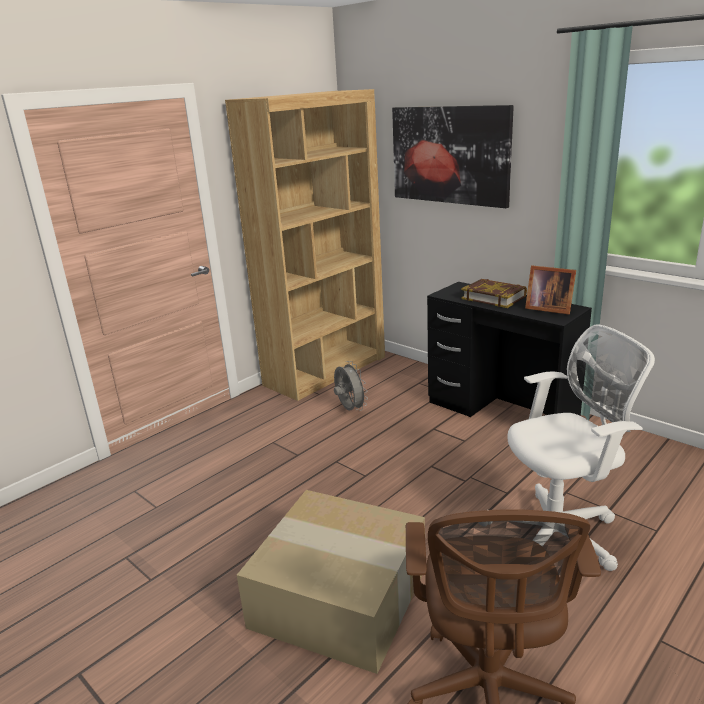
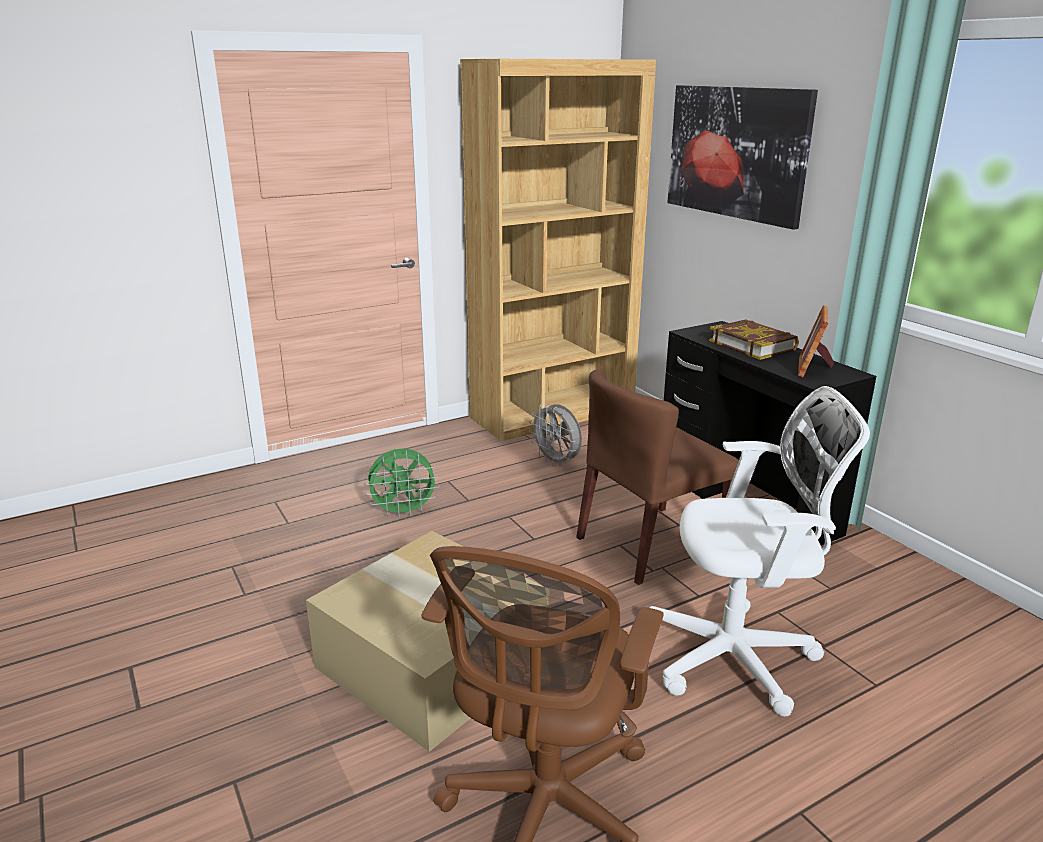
camera: 15 degrees right, 0 degrees up
(250, 476) = (404, 512): none -> green fan
(349, 409) = (557, 462): grey fan -> grey fan turned 150 degrees clockwise
(451, 460) = (649, 543): none -> brown chair
(547, 308) = (814, 368): picture frame -> picture frame turned 60 degrees clockwise

